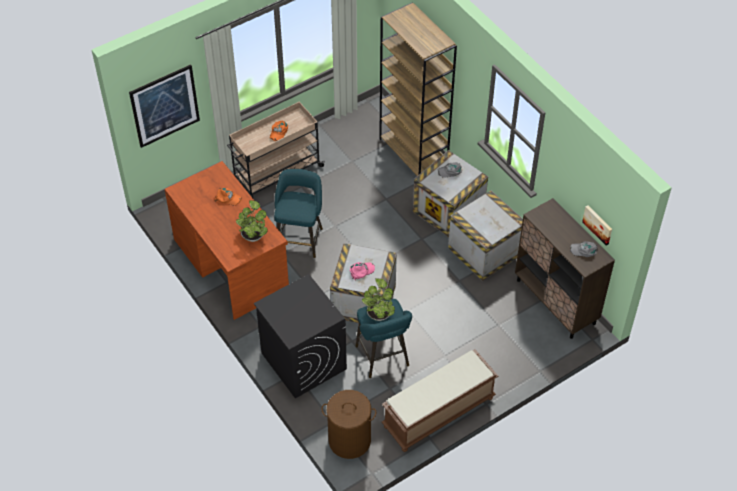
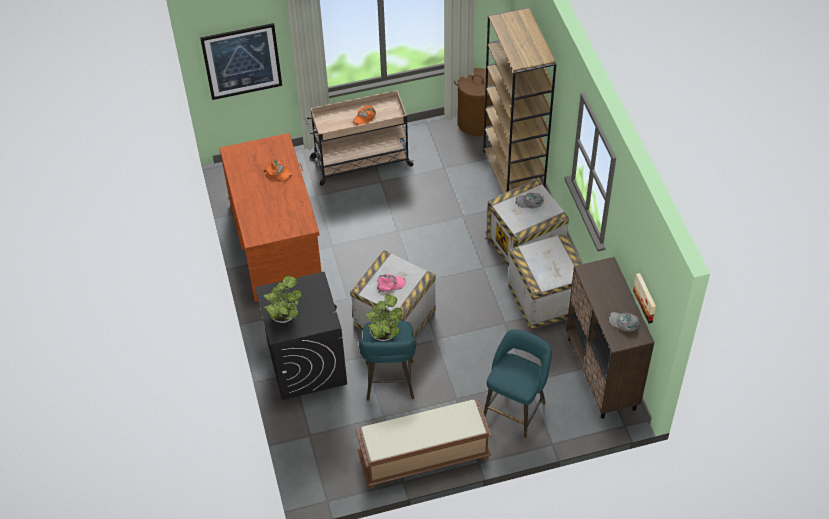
camera: 20 degrees right, 0 degrees up
(253, 235) = (287, 217): potted plant -> potted plant (284, 315)
(300, 238) = (357, 235): turquoise stool -> turquoise stool (516, 408)
(349, 440) = (318, 460): brown laundry basket -> brown laundry basket (476, 122)

